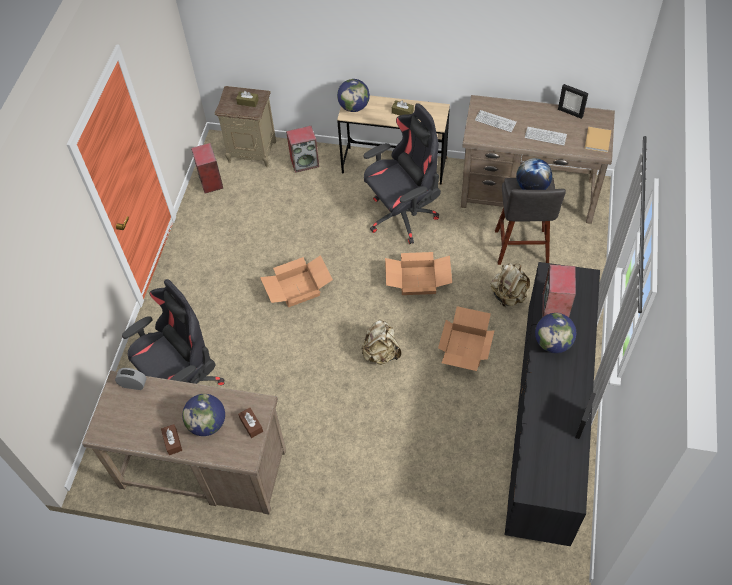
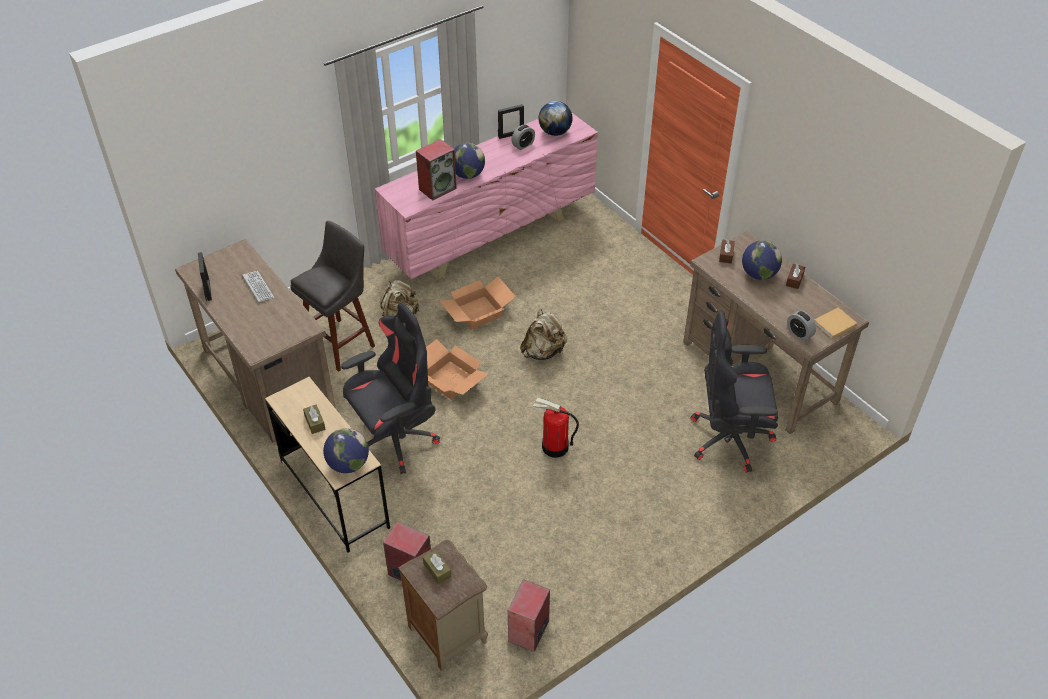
camera: 140 degrees left, 10 degrees down
(298, 288) = (554, 447): cardboard box -> fire extinguisher
(401, 217) = (394, 441): black office chair -> black office chair turned 135 degrees clockwise
(495, 121) = (272, 327): keyboard -> none
(532, 187) = (319, 279): globe -> globe (555, 132)
(545, 430) = (491, 238): black cabinet -> pink cabinet
(555, 420) = (523, 145): none -> alarm clock
(597, 140) = (228, 257): beige book -> beige book (834, 324)

